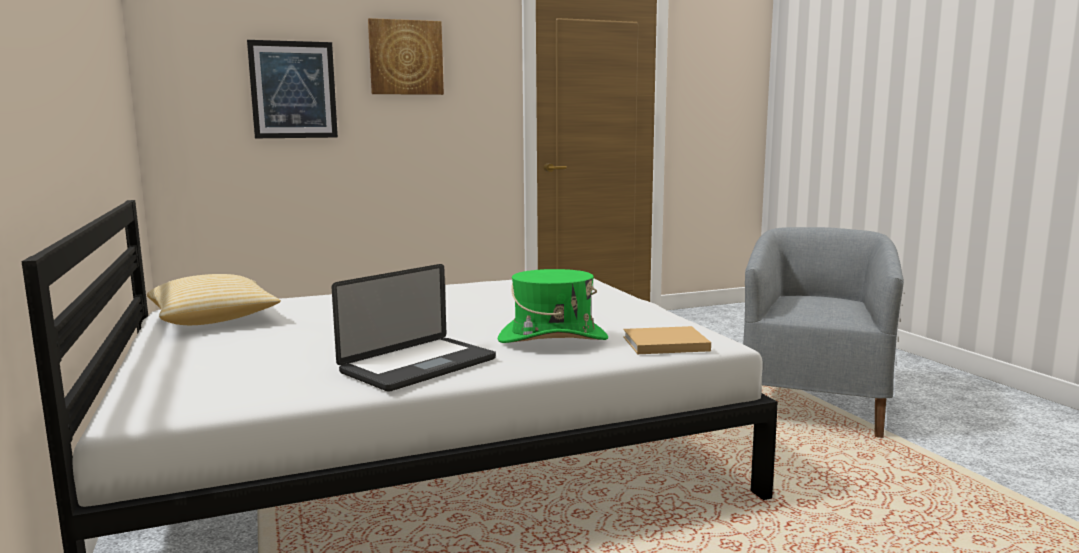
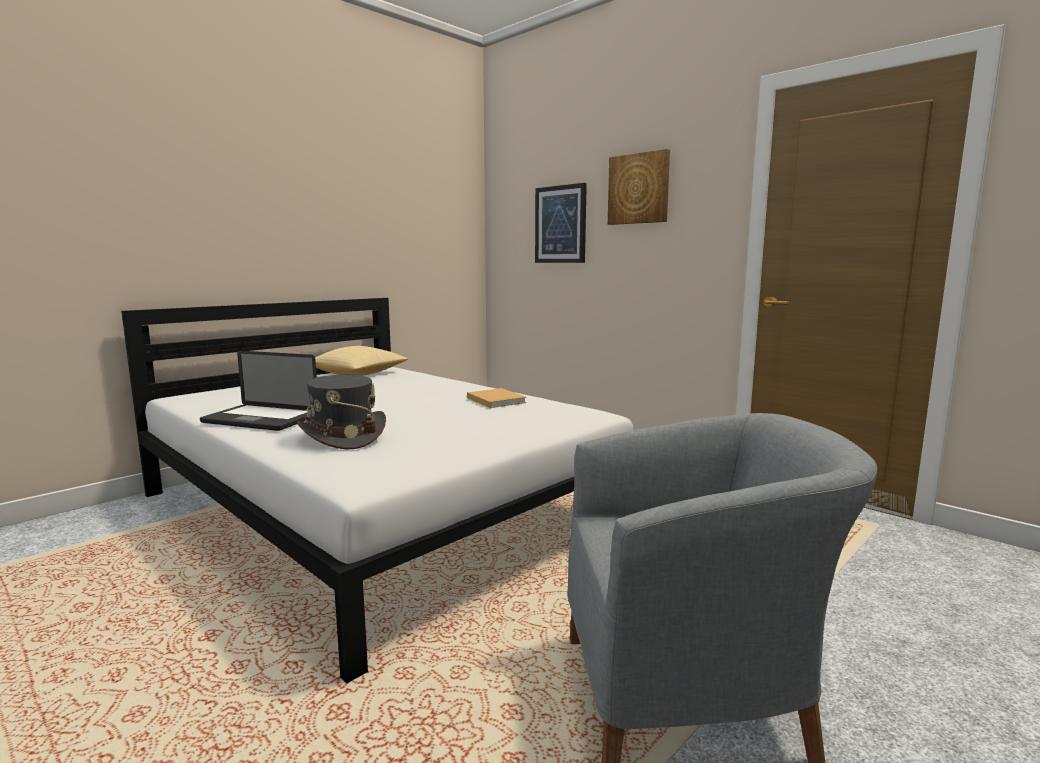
camera: 65 degrees right, 0 degrees up
(552, 339) = (342, 436): green hat -> grey hat
(663, 344) = (339, 467): beige book -> beige book (495, 400)

